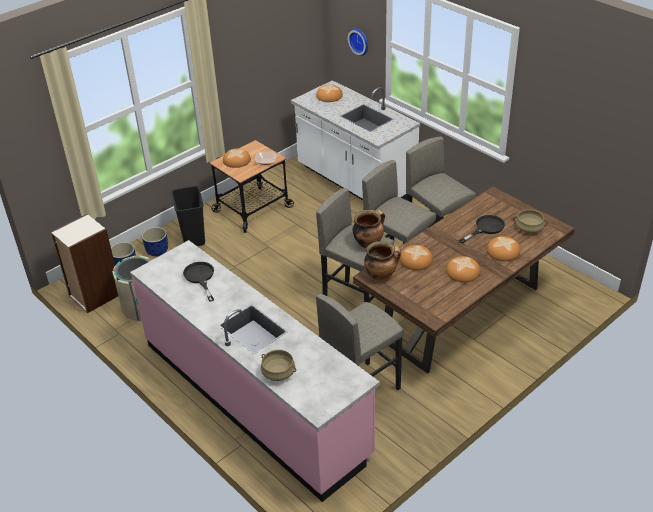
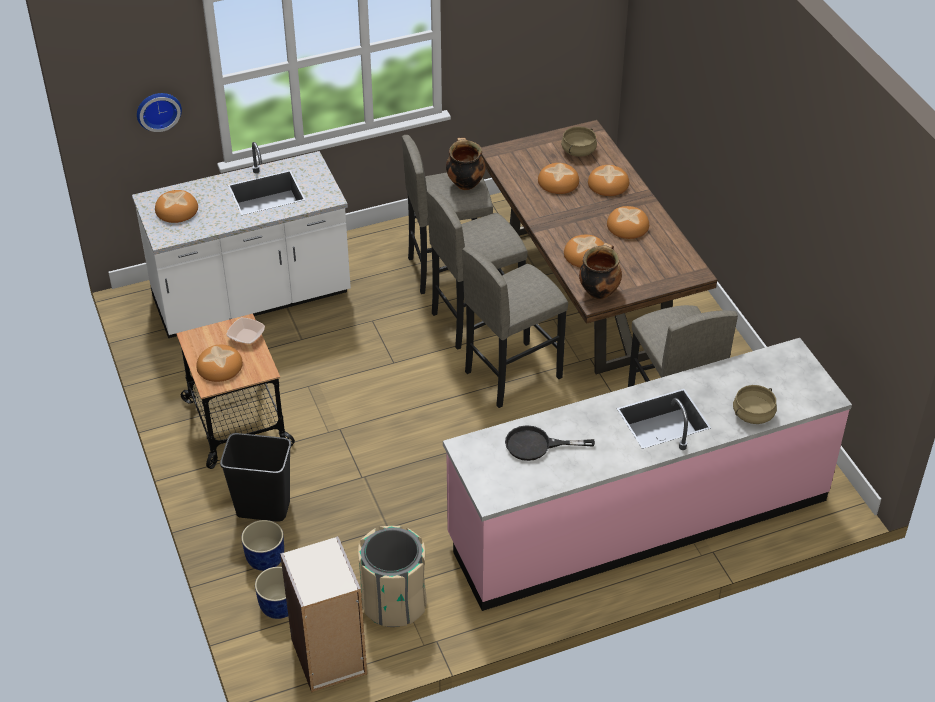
camera: 70 degrees left, 5 degrees up
(368, 243) = (530, 282): cooking pot -> cooking pot (465, 183)
(485, 228) = (558, 181): black frying pan -> bread

